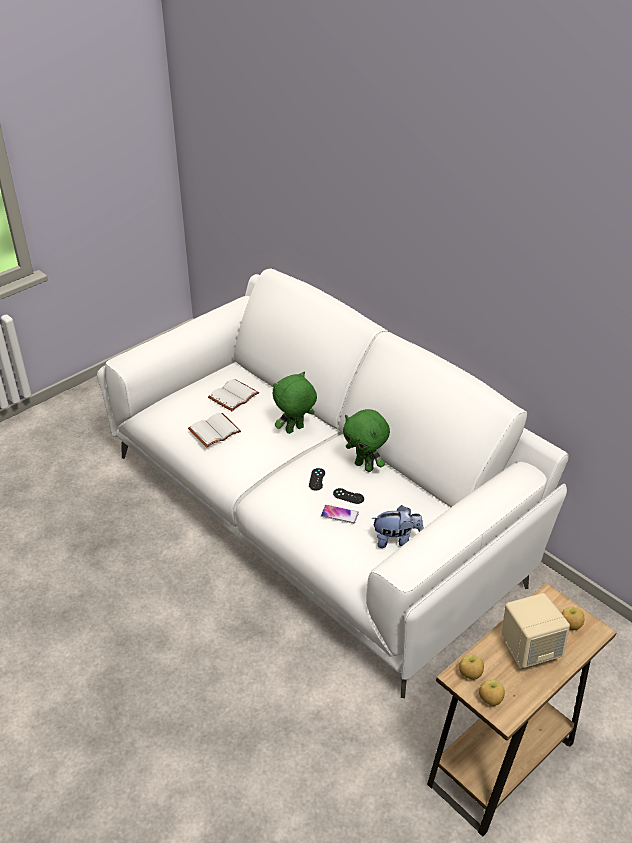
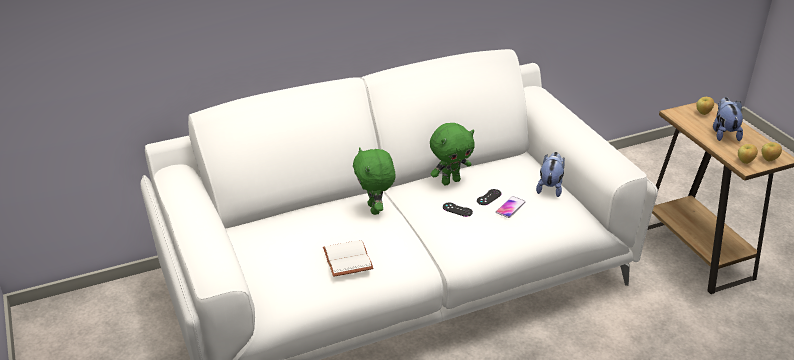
camera: 70 degrees left, 5 degrees down
(234, 397) = (298, 235): white book -> none
(529, 650) = (724, 133): beige speaker -> plush toy

